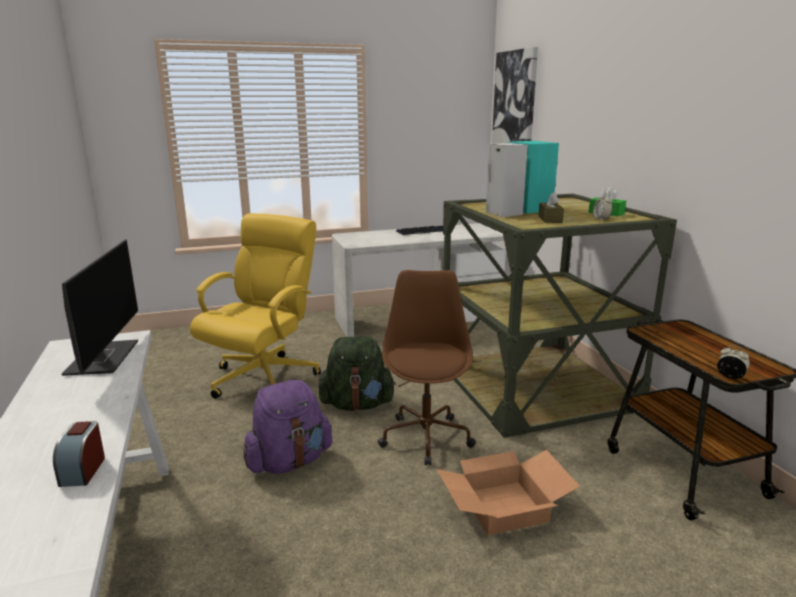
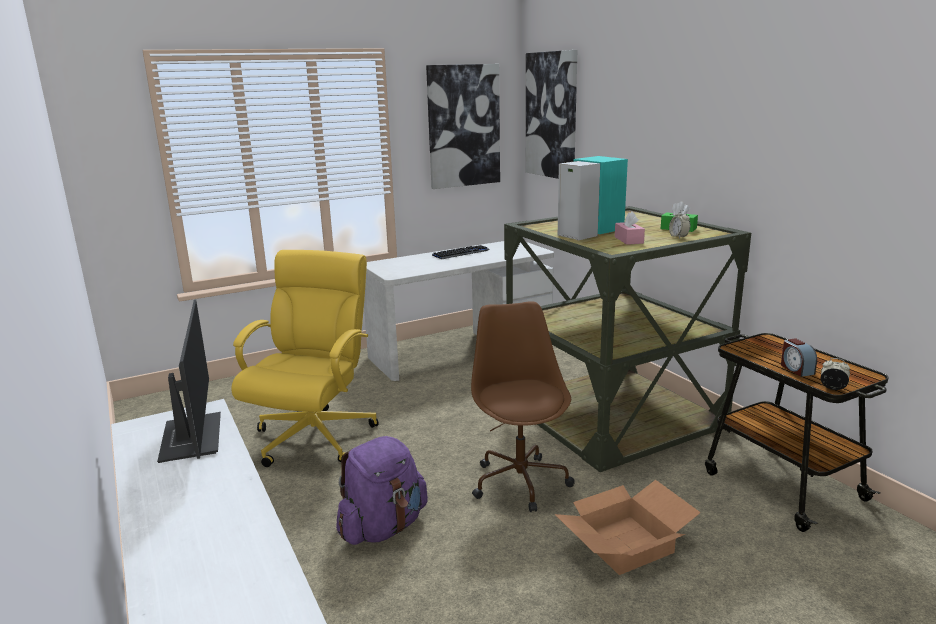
camera: 10 degrees left, 0 degrees up
(83, 470) = (258, 563): alarm clock -> alarm clock (796, 369)
(357, 404) = (432, 455): green backpack -> none
(435, 118) = (463, 126): none -> picture
(550, 219) = (628, 240): brown tissue box -> pink tissue box

